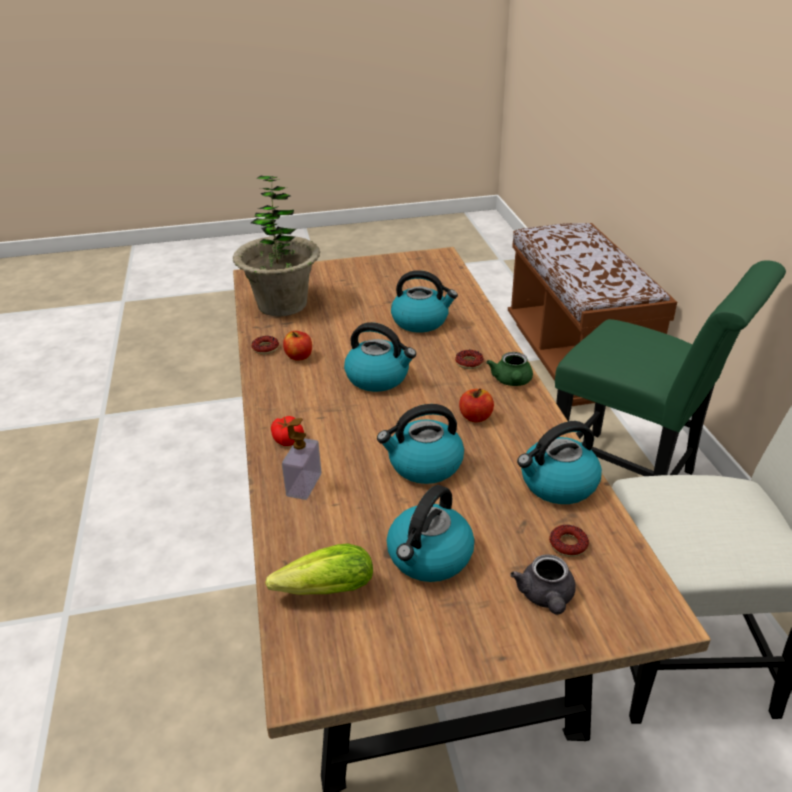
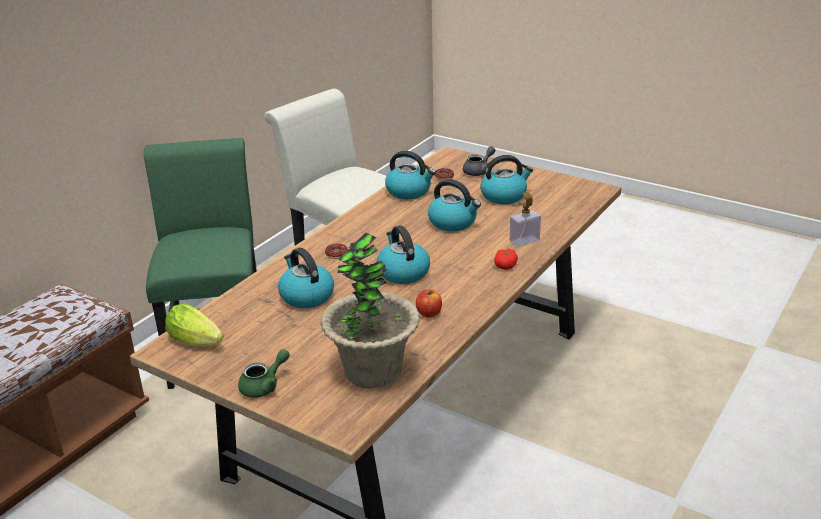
camera: 135 degrees left, 5 degrees down
(265, 348) = (443, 333): donut -> none
(321, 591) = (563, 205): lettuce -> lettuce (197, 342)
(475, 417) = (390, 228): apple -> none
(511, 381) = (337, 234): green teapot -> green teapot (264, 386)

